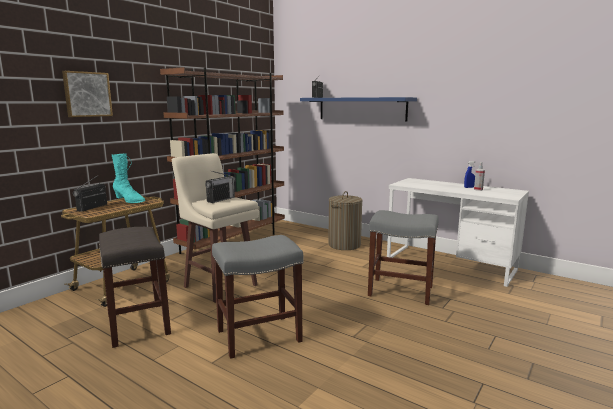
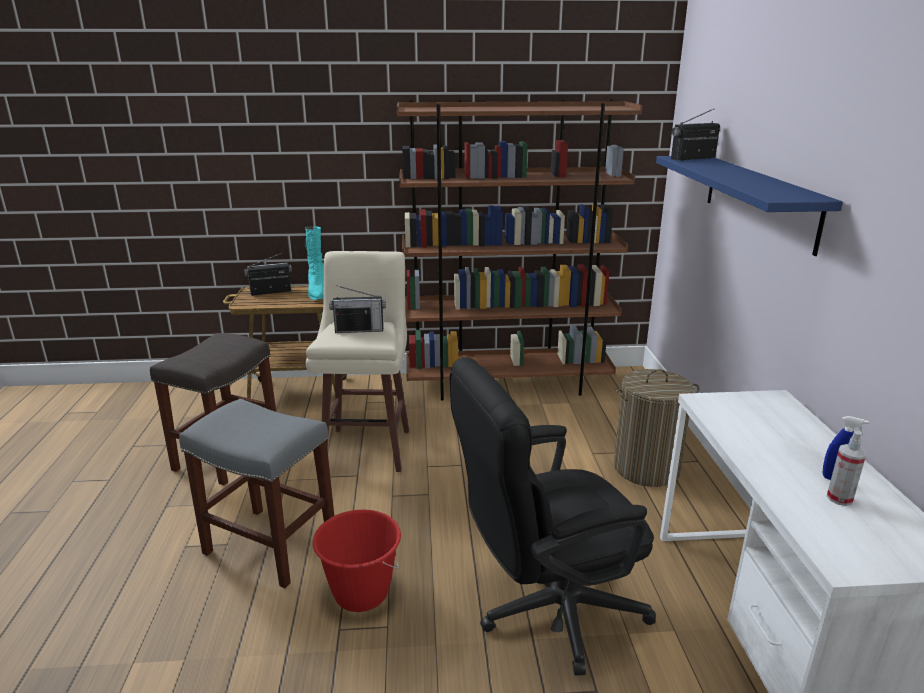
camera: 50 degrees right, 10 degrees up
(87, 94) = (289, 143): picture -> none
(335, 323) = (361, 593): none -> red bucket
(399, 291) = (546, 610): grey stool -> black office chair

